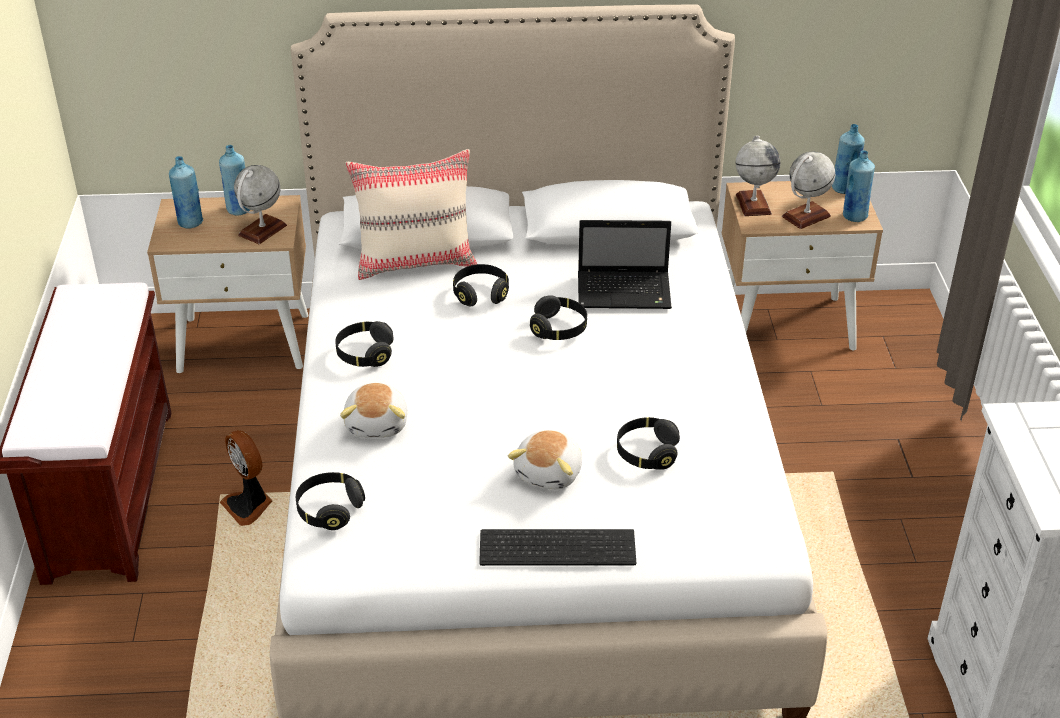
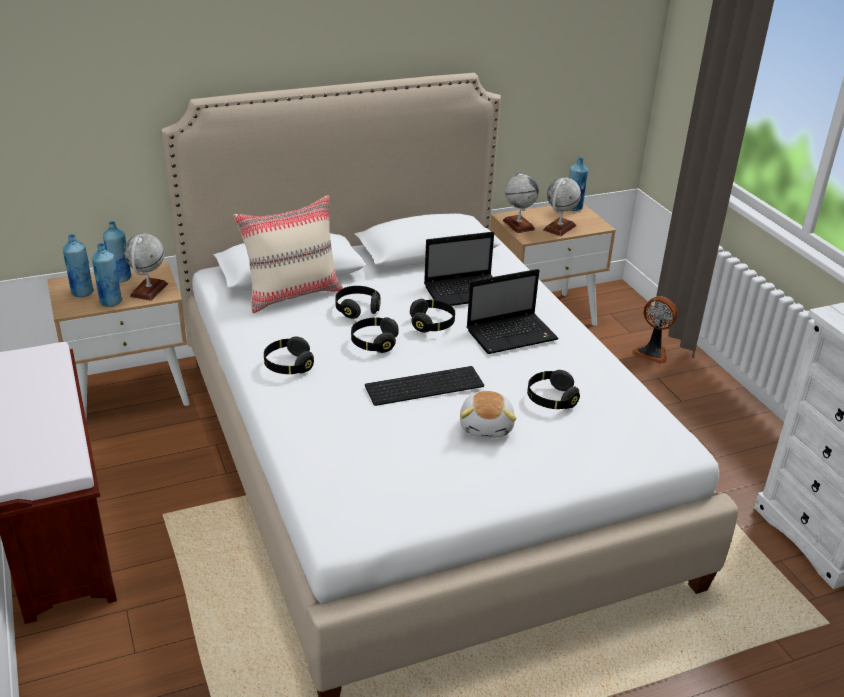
camera: 20 degrees left, 5 degrees down
(249, 506) = (191, 518): fan -> fan (652, 352)
(329, 510) = (326, 488): black headphones -> black headphones (374, 343)
(378, 424) = (328, 415): plush toy -> none
(559, 546) = (527, 478): keyboard -> keyboard (425, 385)
(650, 359) = (513, 334): none -> laptop
(854, 216) = (591, 223): blue bottle -> blue bottle (110, 302)

